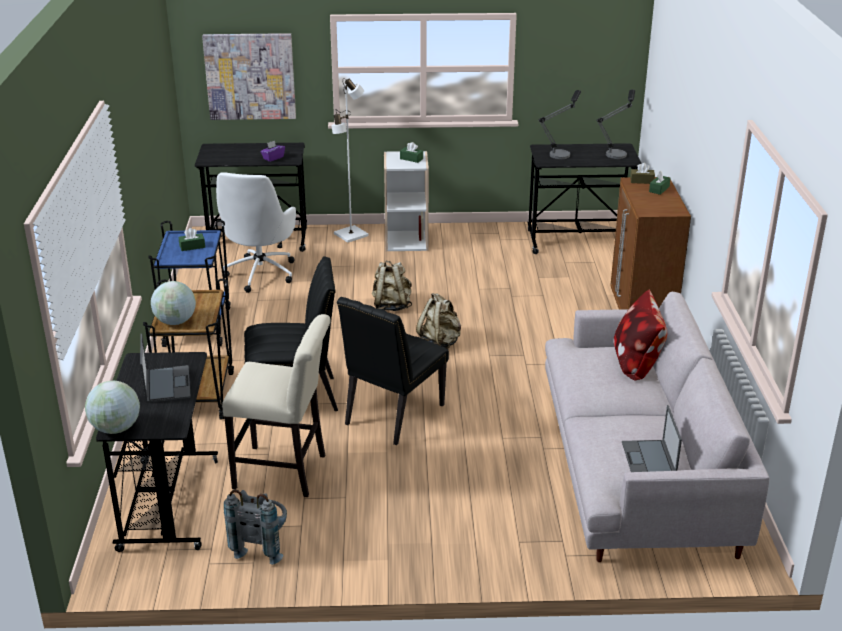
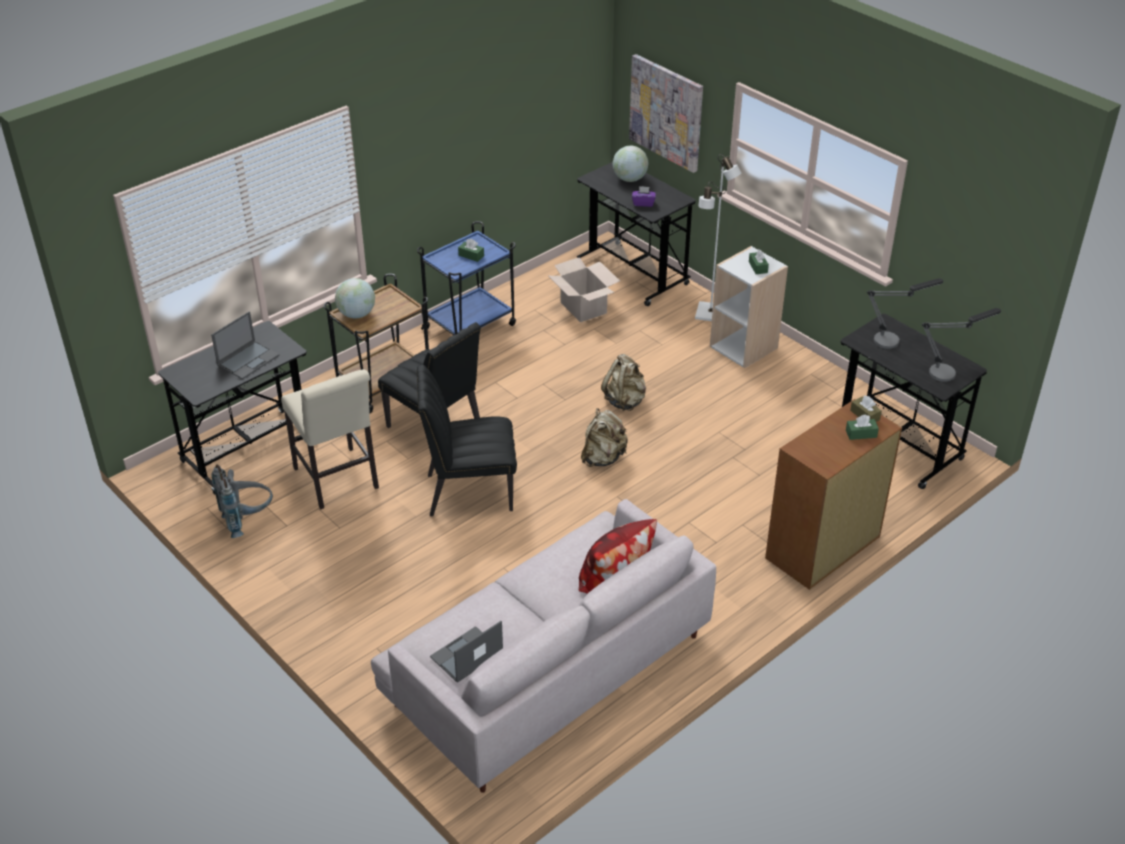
camera: 50 degrees right, 10 degrees up
(116, 428) = (176, 372): globe -> globe (630, 179)
(260, 274) = (583, 308): white office chair -> cardboard box

